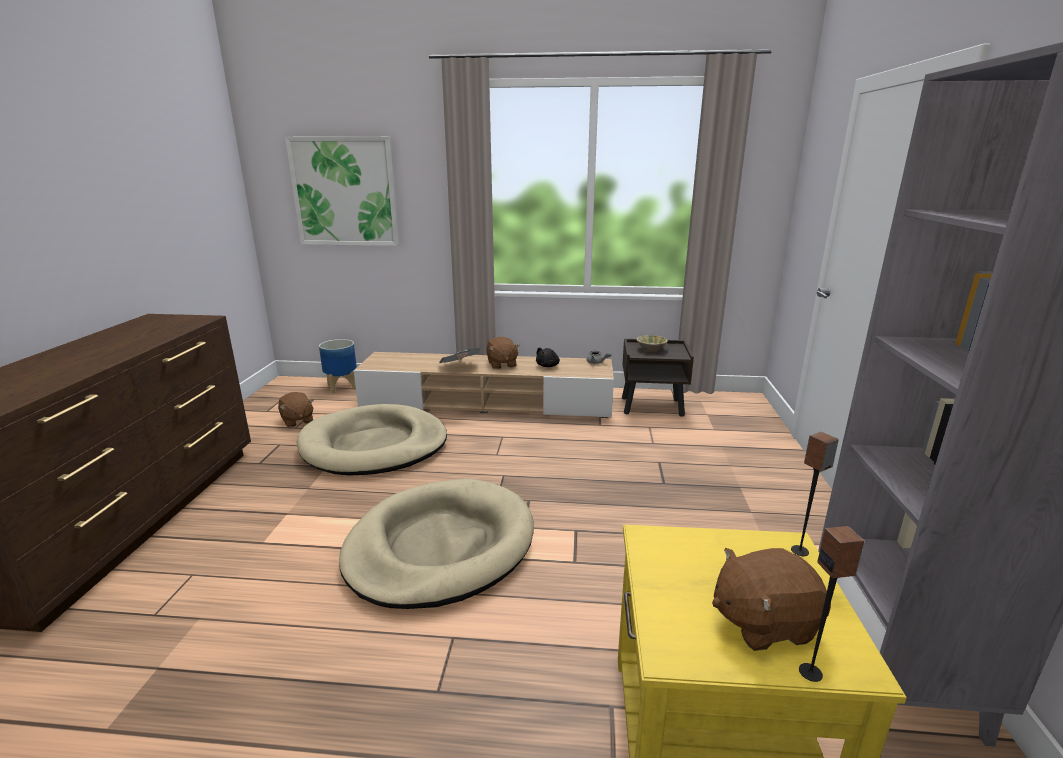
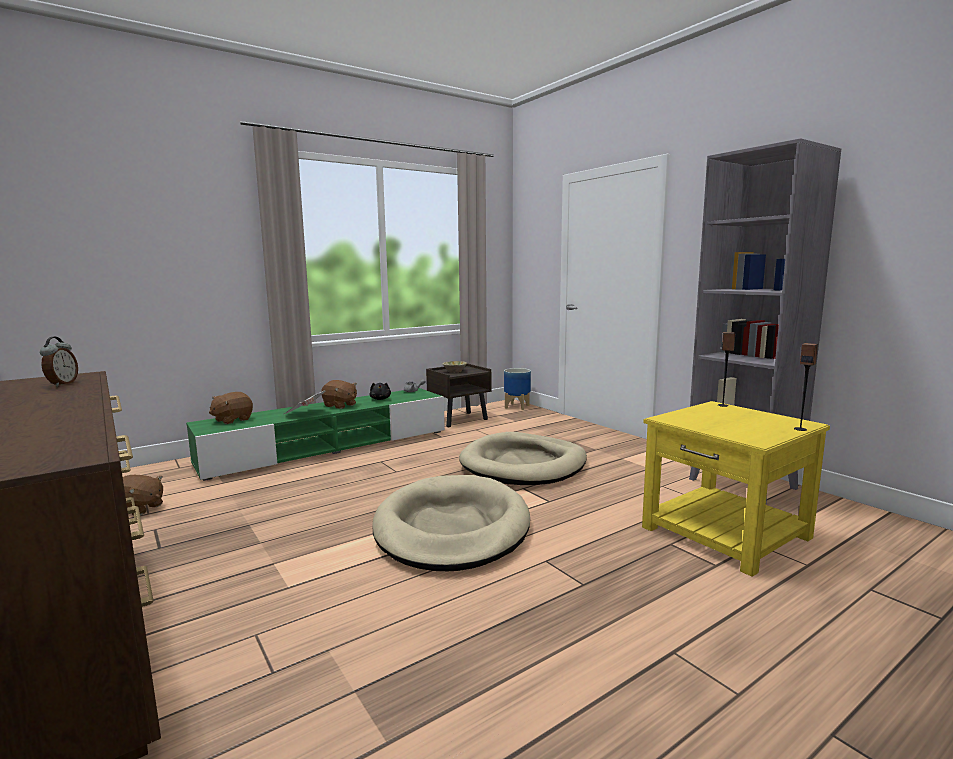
camera: 40 degrees left, 10 degrees down
(166, 328) = (62, 384): none -> alarm clock
(341, 387) = (142, 474): planter -> planter (517, 407)
(344, 192) = (133, 249): picture -> none
(374, 445) = (272, 498): beige dog bed -> beige dog bed (523, 464)
(487, 403) = (328, 447): beige tv stand -> green tv stand
(763, 622) = (760, 424): brown plush toy -> brown plush toy (232, 420)

